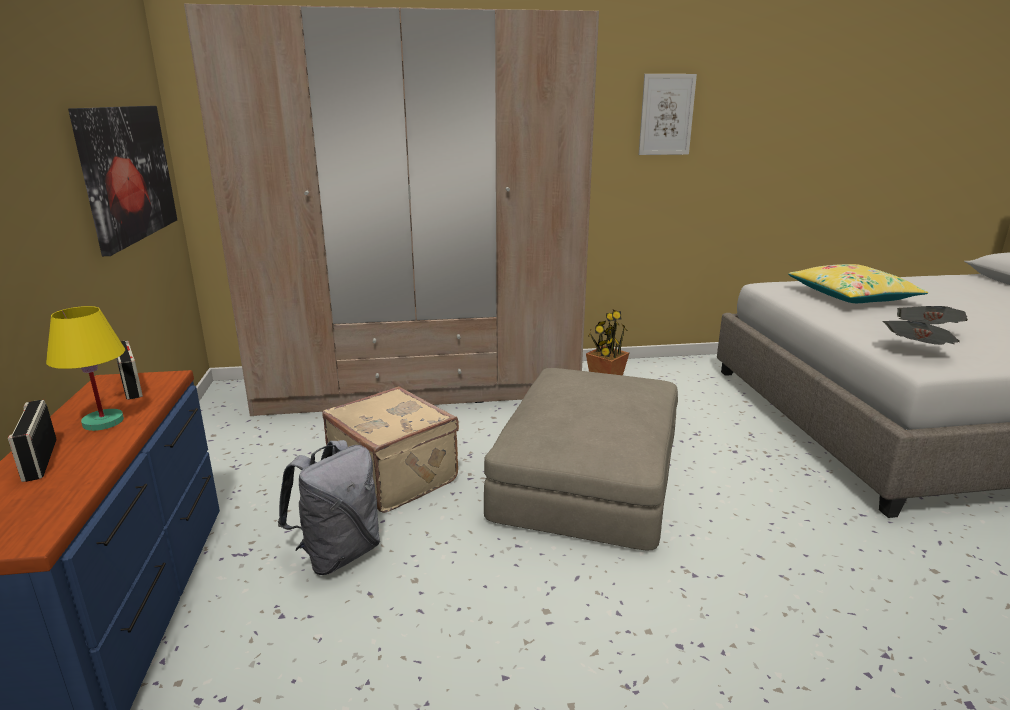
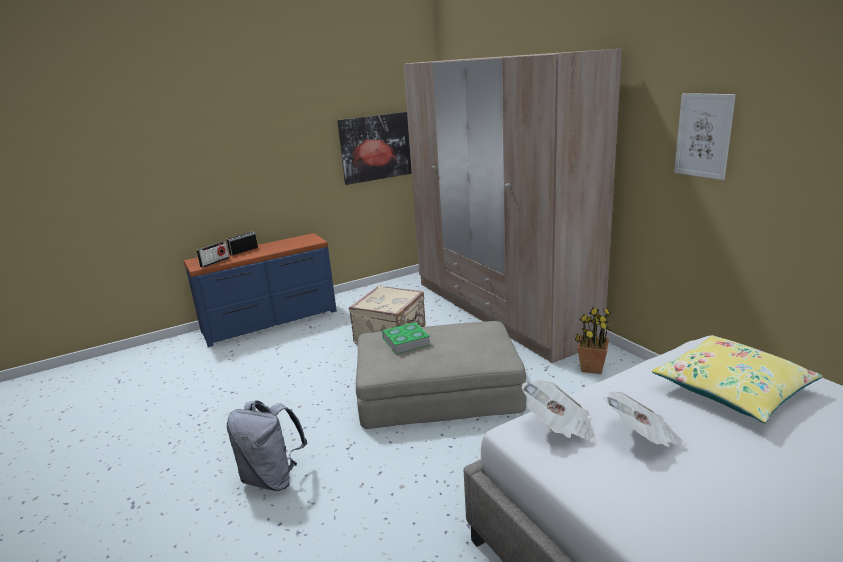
camera: 70 degrees right, 0 degrees up
(104, 422) = (273, 248): yellow table lamp -> none
(131, 386) = (305, 240): radio -> radio (214, 262)
(338, 554) = (319, 345): grey backpack -> grey backpack (272, 478)
(578, 419) = (406, 341): none -> book

